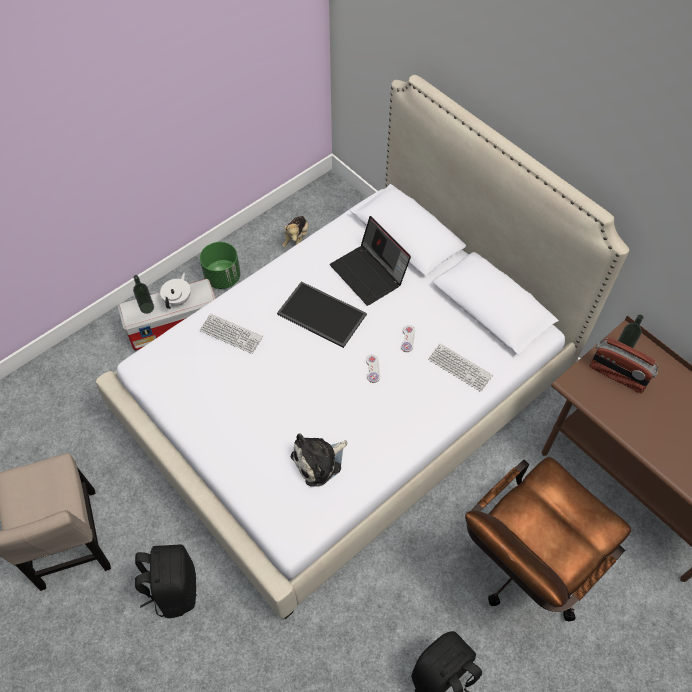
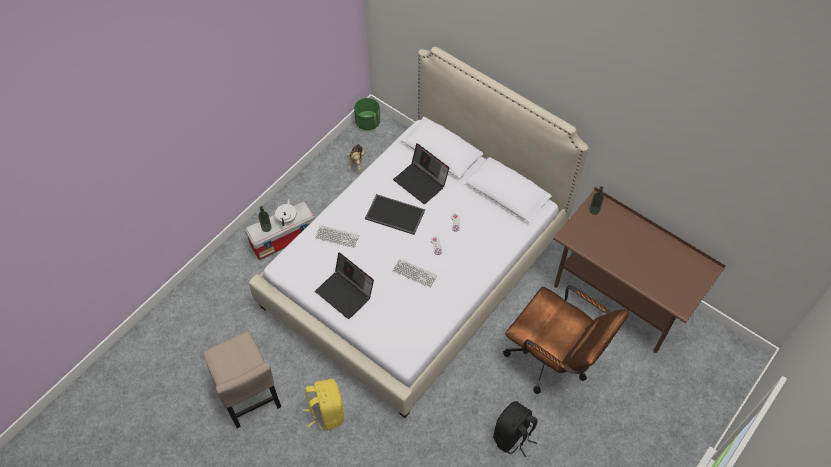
camera: 10 degrees left, 0 degrees up
(173, 589) = (327, 412): black backpack -> yellow backpack
(223, 277) = (309, 197): green planter -> green planter (367, 122)
(224, 419) = (346, 293): none -> laptop
(319, 461) = (414, 310): plush toy -> none
(460, 368) = (493, 236): keyboard -> keyboard (414, 273)
(524, 567) = (554, 360): brown office chair -> brown office chair turned 90 degrees counterclockwise
(617, 375) = (593, 226): radio -> none

